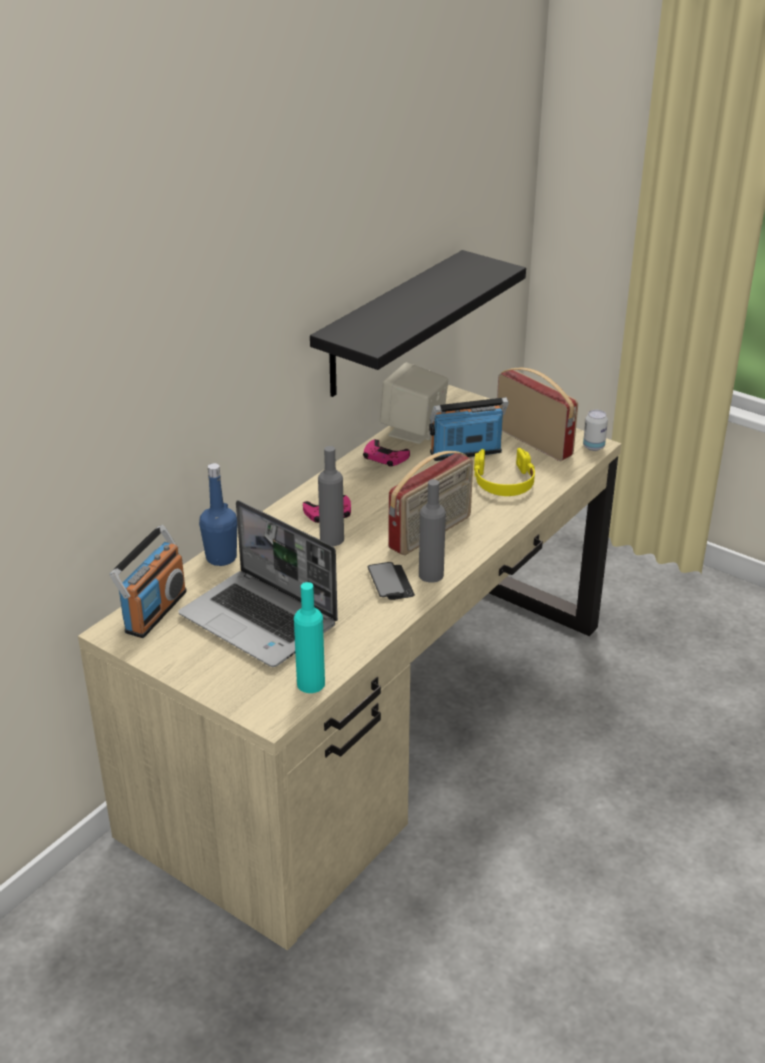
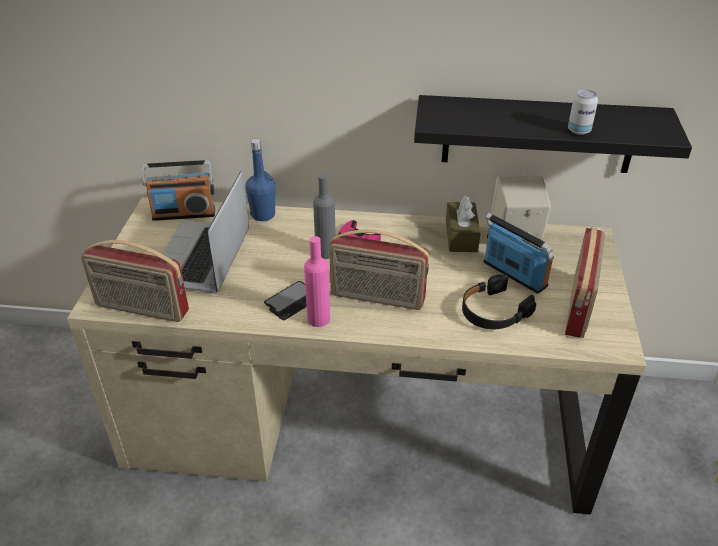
camera: 60 degrees right, 5 degrees up
(311, 683) = (141, 309): turquoise bottle -> radio
(385, 457) = (461, 236): pink game controller -> brown tissue box
(431, 575) = (318, 319): grey bottle -> pink bottle
(504, 481) = (493, 311): yellow headphones -> black headphones
(593, 447) = (615, 348): can -> can (579, 131)

